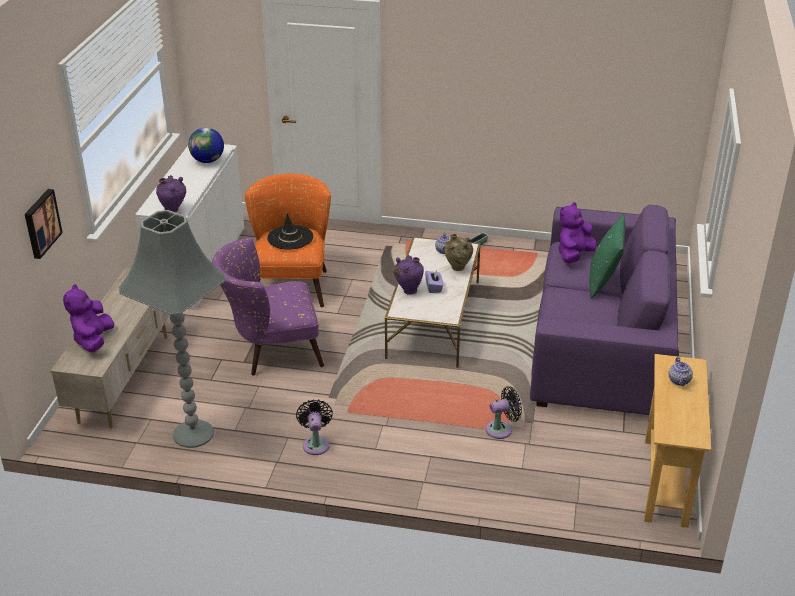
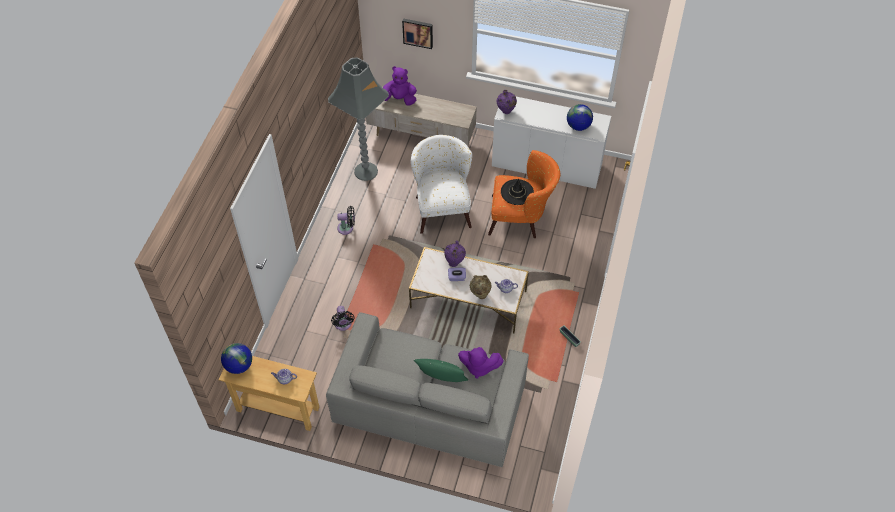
camera: 95 degrees right, 20 degrees up
(271, 350) = (442, 206): purple armchair -> white armchair
(574, 255) = (478, 367): purple plush toy -> purple plush toy turned 150 degrees clockwise
(602, 342) = (429, 404): purple sofa -> grey sofa
(678, 430) = (239, 366): none -> globe

